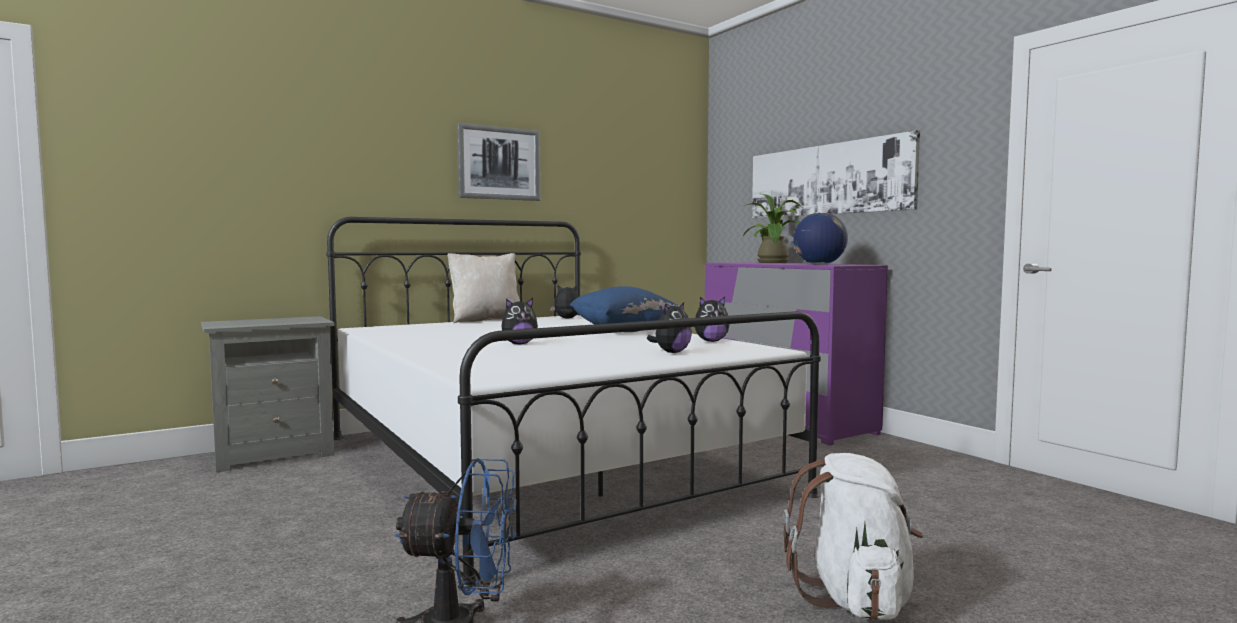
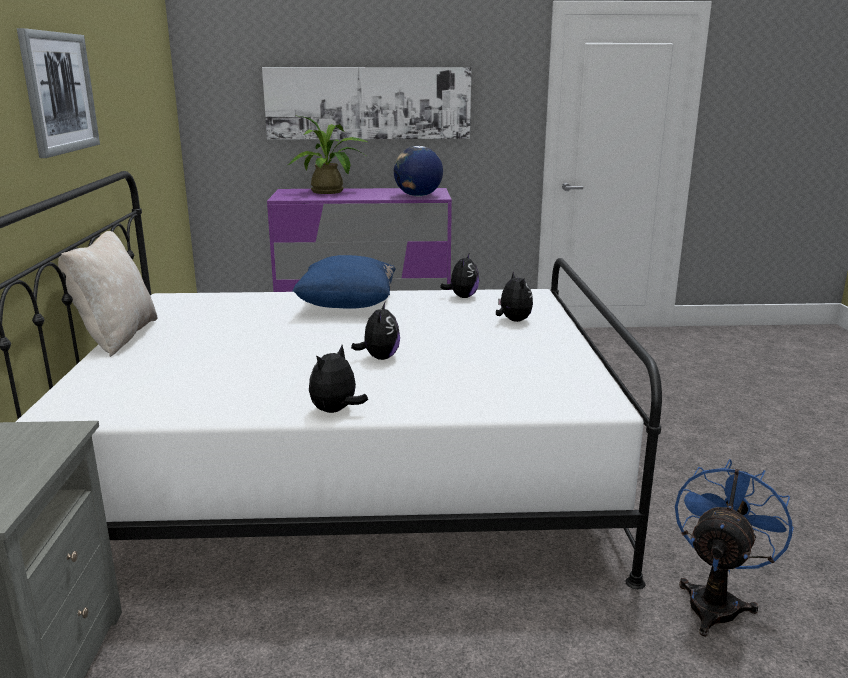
camera: 60 degrees left, 15 degrees up
(567, 318) = (187, 303): plush toy -> plush toy (336, 411)
(855, 598) = (719, 446): white backpack -> none

